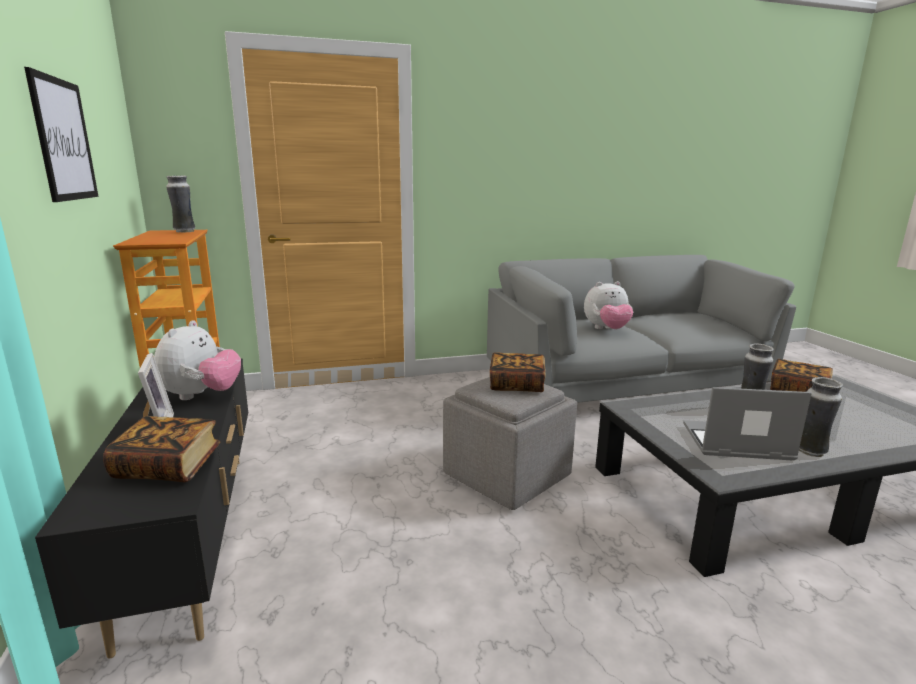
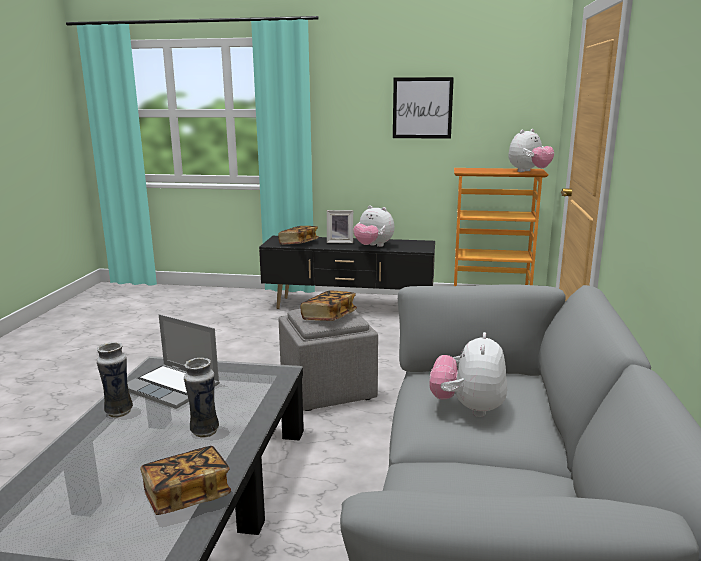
camera: 115 degrees right, 0 degrees up
(184, 231) = (528, 171): vase -> plush toy
(735, 443) = (173, 387): laptop -> laptop turned 90 degrees clockwise

